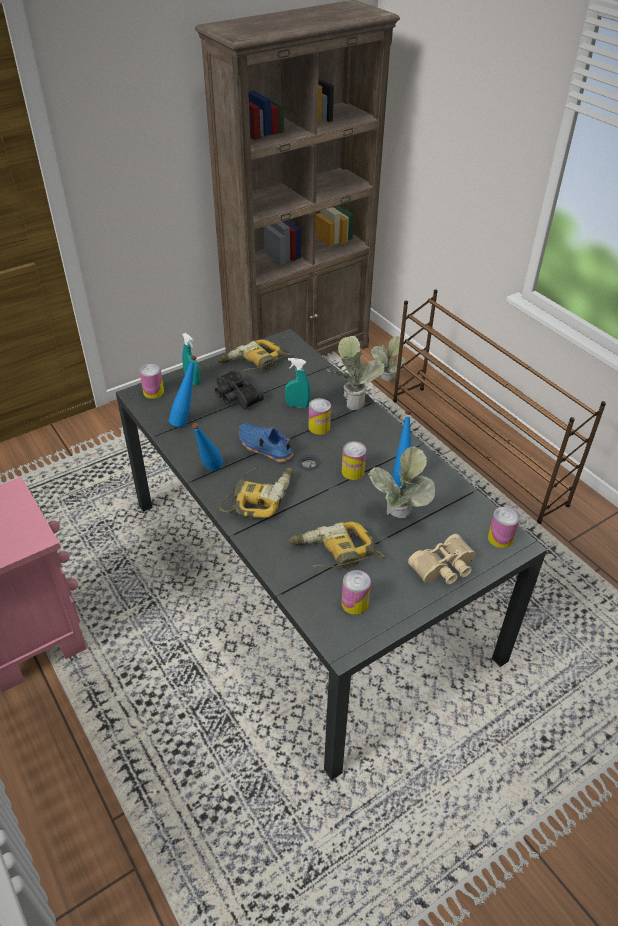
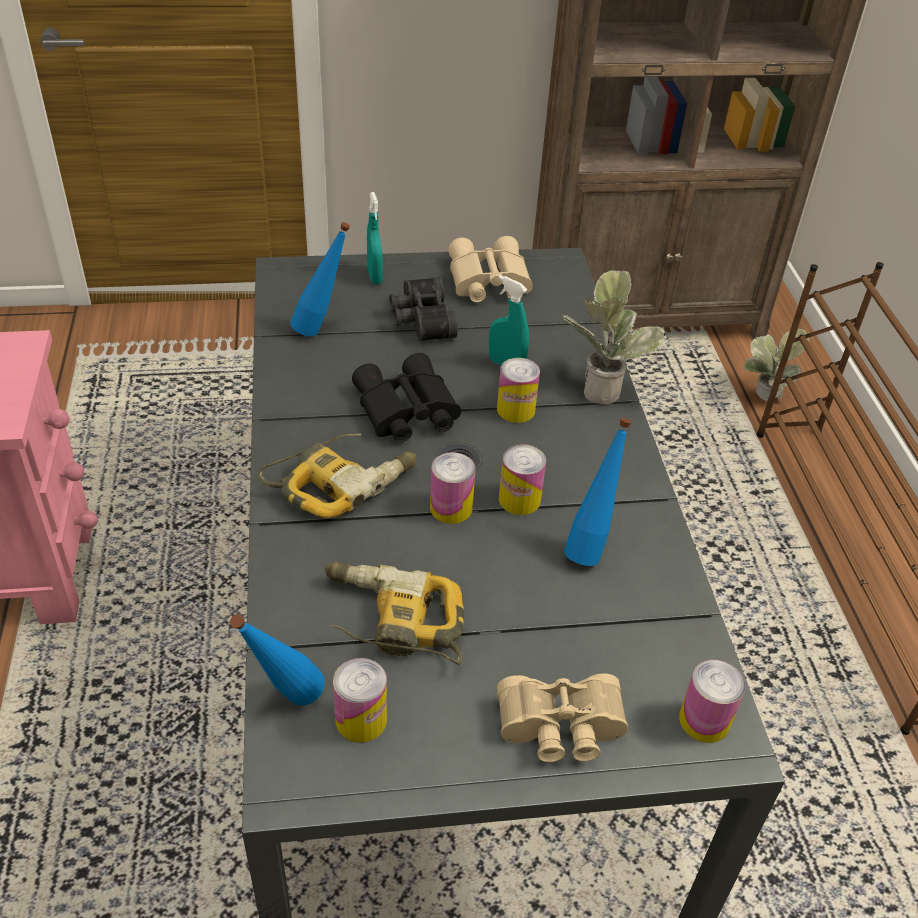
camera: 25 degrees right, 0 degrees up
(153, 392) = (307, 274): can -> can (451, 508)
(209, 472) = (296, 416): blue bottle -> blue bottle (285, 704)
(255, 363) = (487, 281): power drill -> beige binoculars
(264, 448) = (405, 411): blue shoe -> black binoculars
(397, 519) = (539, 607): potted plant -> none

